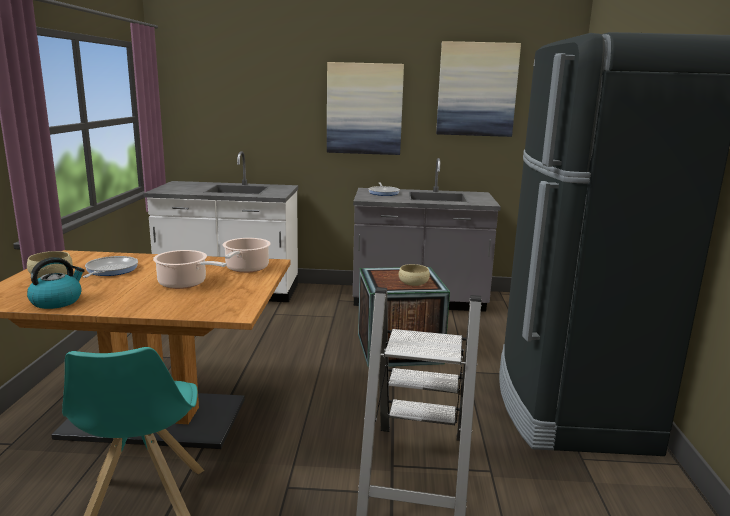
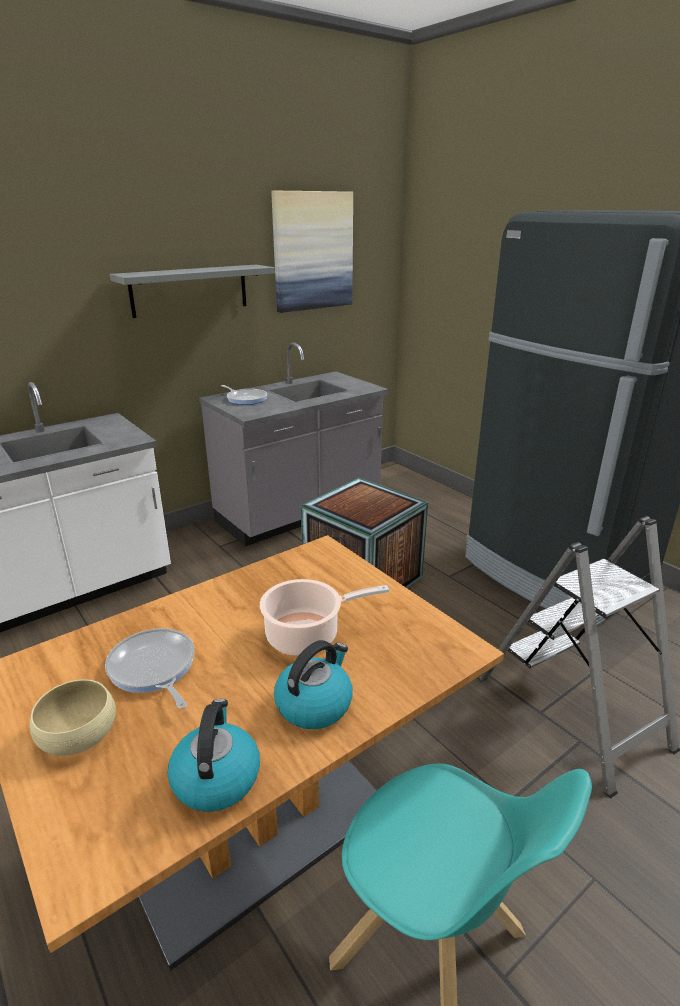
camera: 40 degrees left, 10 degrees up
(133, 300) = (314, 704): none -> kettle
(246, 269) = (318, 573): cooking pot -> none
(364, 109) = (190, 290): picture -> grey shelf
(413, 283) = (383, 504): beige bowl -> none

